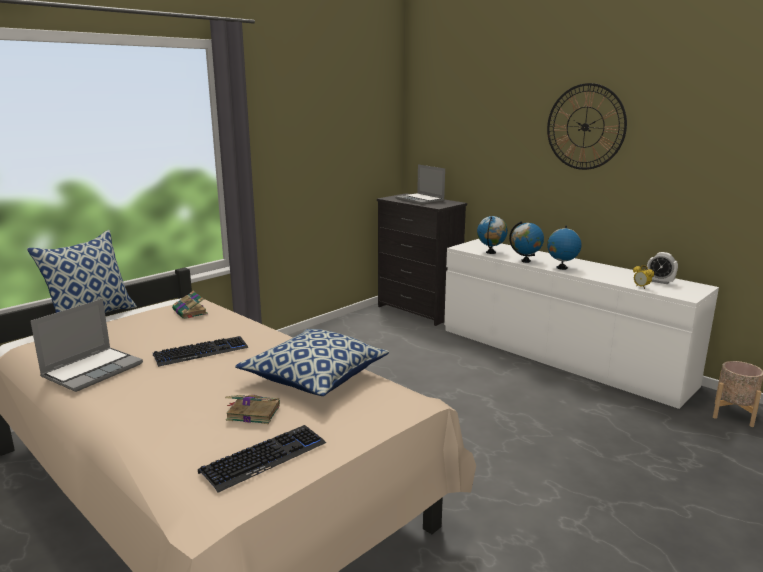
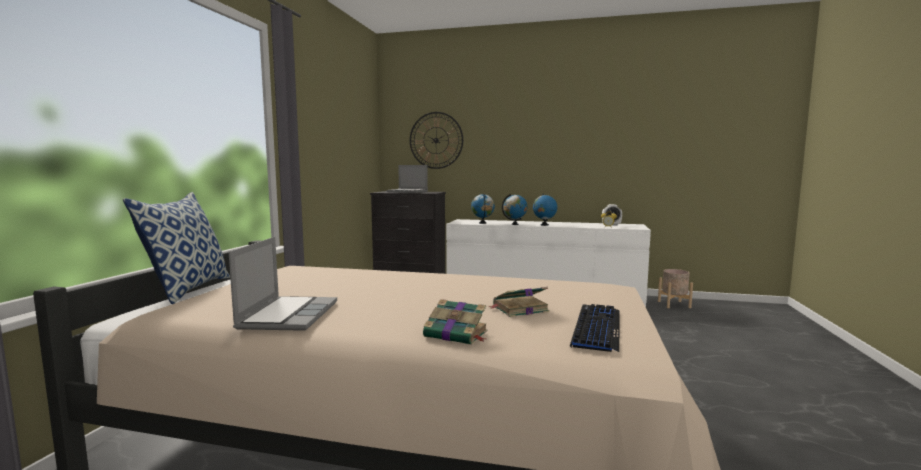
camera: 30 degrees left, 10 degrees down
(190, 312) = (306, 271): book -> book (457, 334)
(201, 352) = (380, 288): keyboard -> none
(315, 377) = (515, 285): pillow -> none
(585, 127) = (539, 126): wall clock -> wall clock (436, 140)

